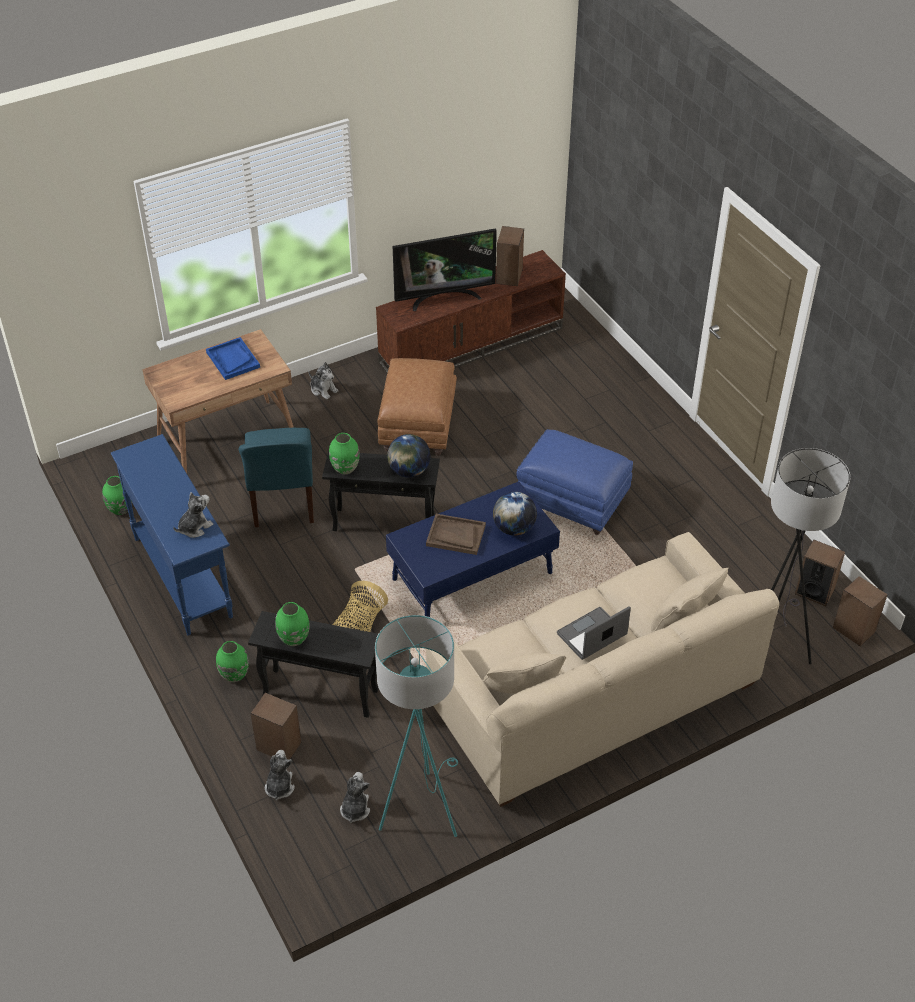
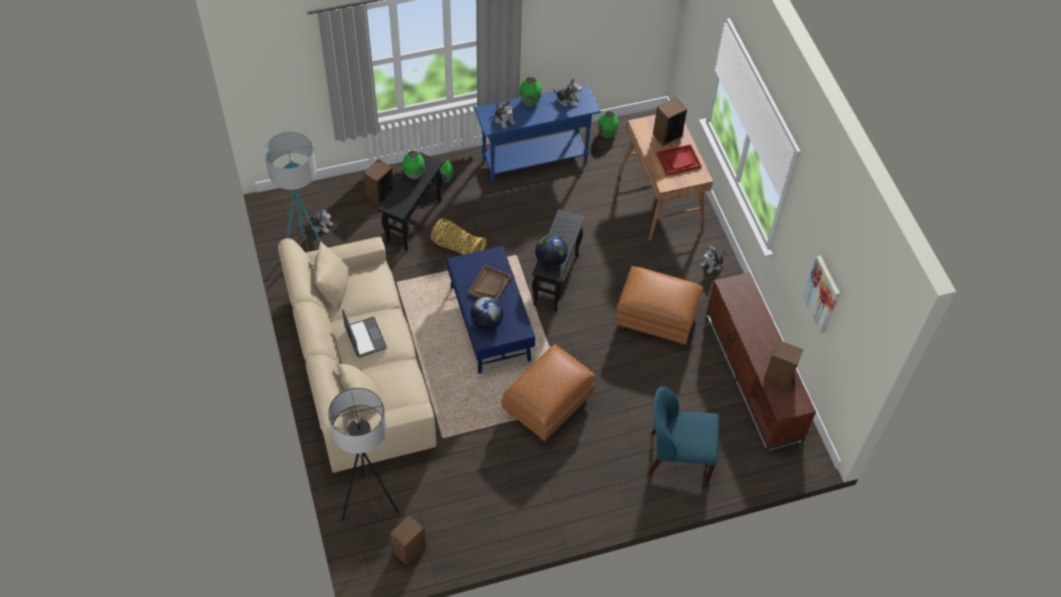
camera: 100 degrees right, 10 degrees up
(232, 360) = (678, 160): blue tray -> red tray
(279, 786) = (350, 191): plush toy -> plush toy (568, 100)
(283, 500) = (594, 223): blue chair -> blue chair (677, 456)
(345, 469) = (562, 223): green vase -> green vase (529, 101)
(444, 297) = (755, 321): television -> none
(461, 180) = (822, 294): none -> picture
(571, 503) = (548, 404): blue ottoman -> brown ottoman
(853, 630) = (363, 564): speaker -> speaker (667, 135)

